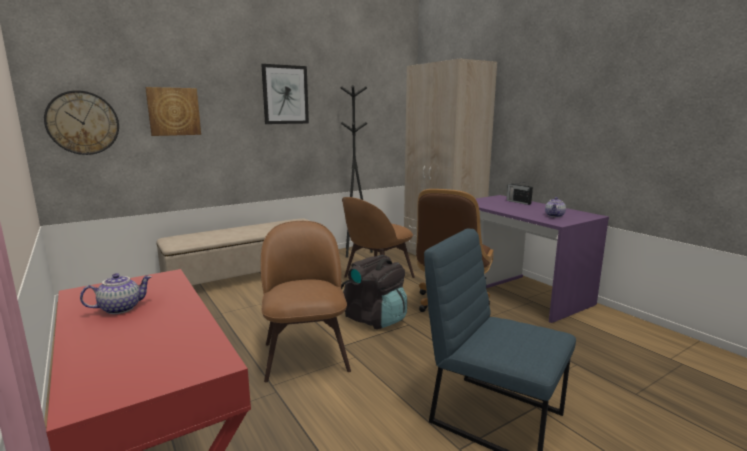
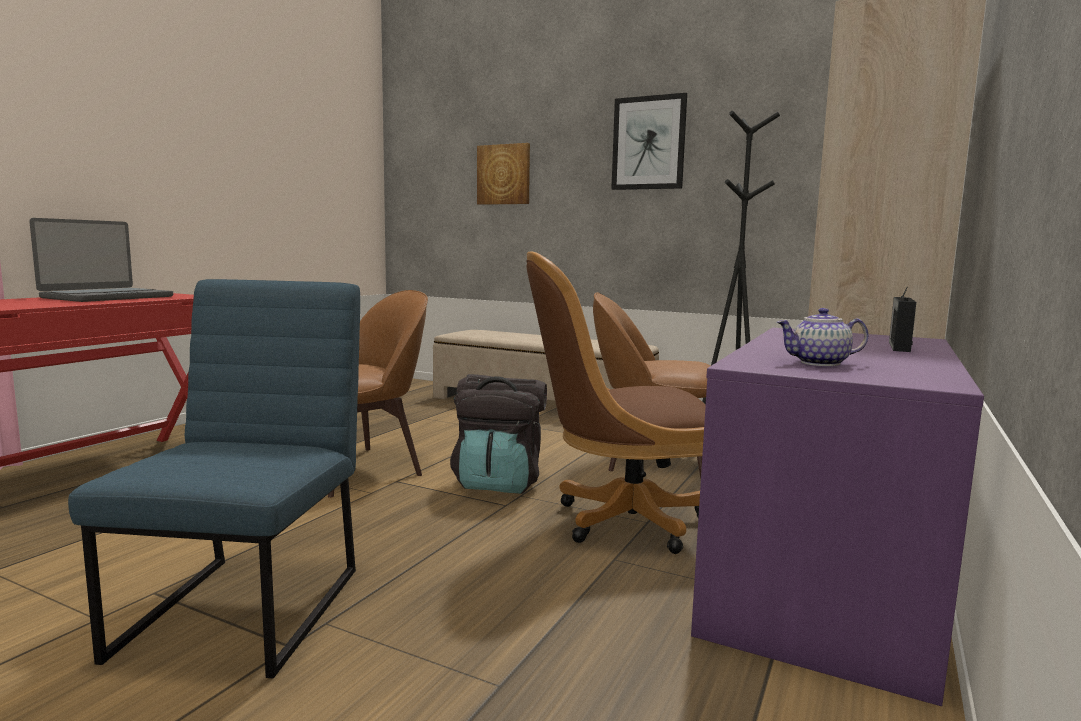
camera: 60 degrees right, 5 degrees down
(83, 123) = (424, 189): wall clock -> none
(121, 308) = (107, 297): teapot -> laptop

